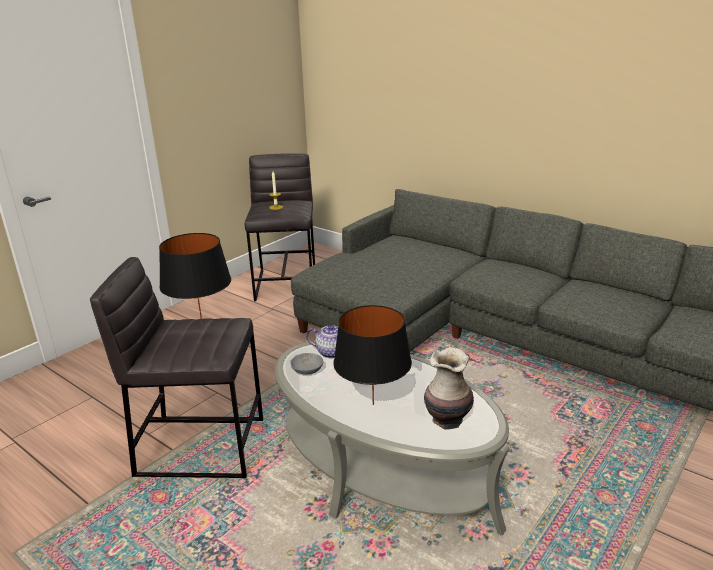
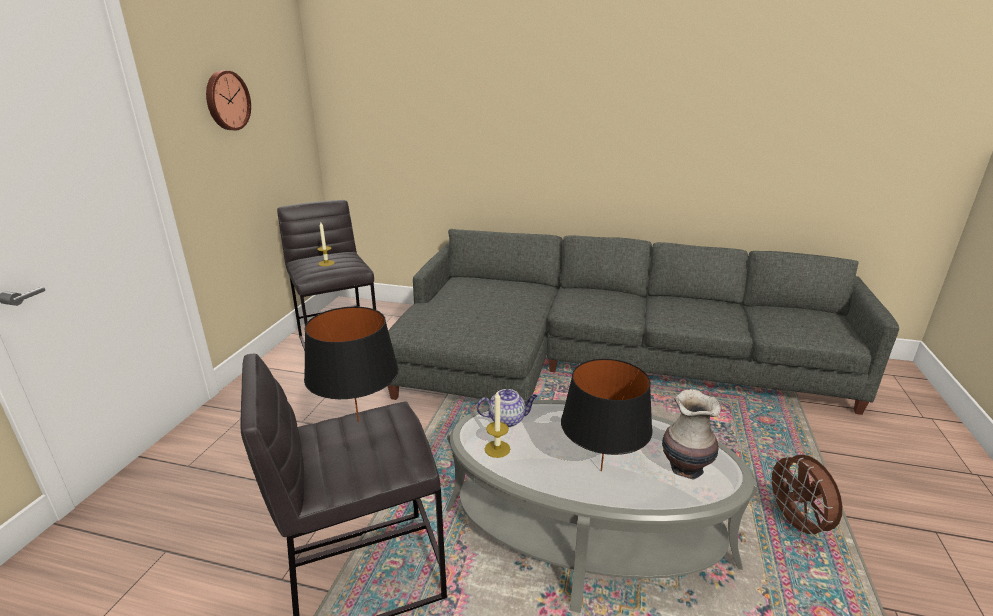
camera: 25 degrees left, 0 degrees up
(213, 65) = (226, 100): none -> wall clock
(306, 370) = (497, 449): grey bowl -> candle
(592, 520) = (796, 524): none -> brown fan

